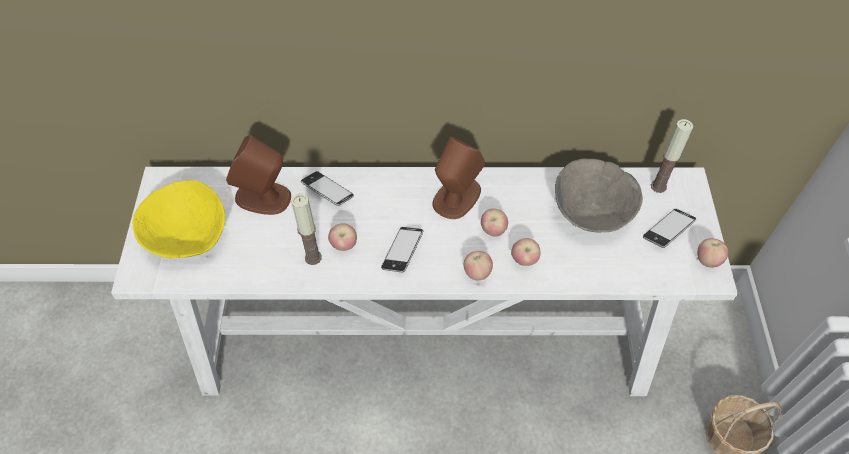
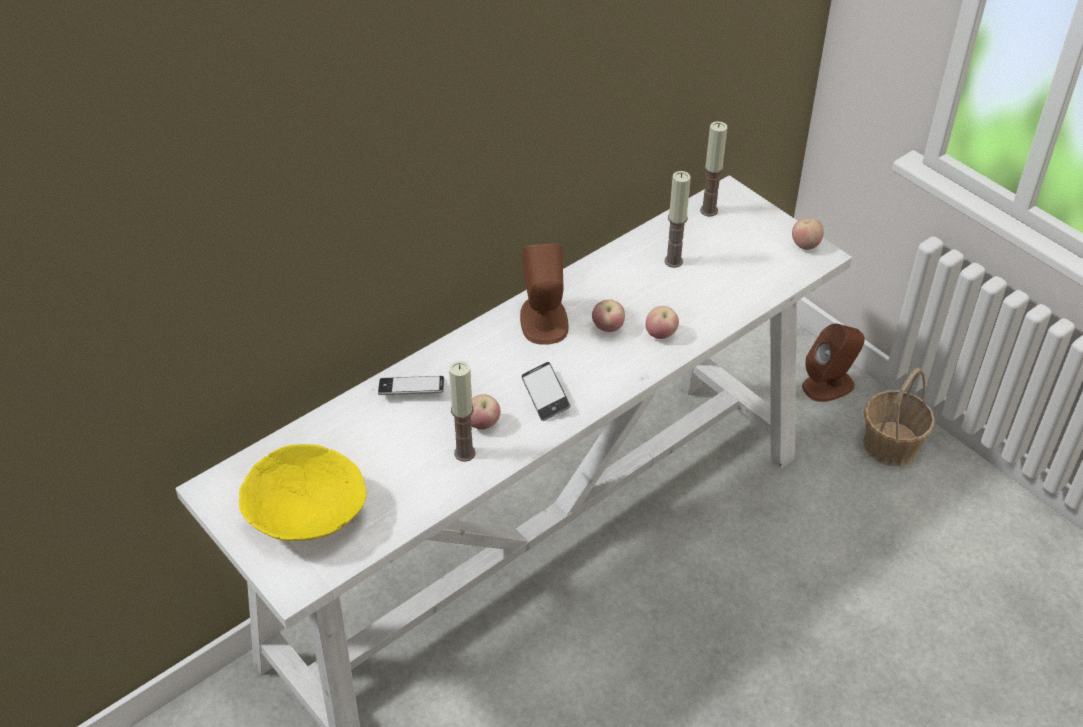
camera: 40 degrees left, 10 degrees down
(264, 197) = (350, 434): brown speaker -> brown speaker (829, 385)
(477, 273) = (632, 370): apple -> none
(591, 209) = (673, 261): grey bowl -> candle
(668, 230) = (752, 241): phone -> none

